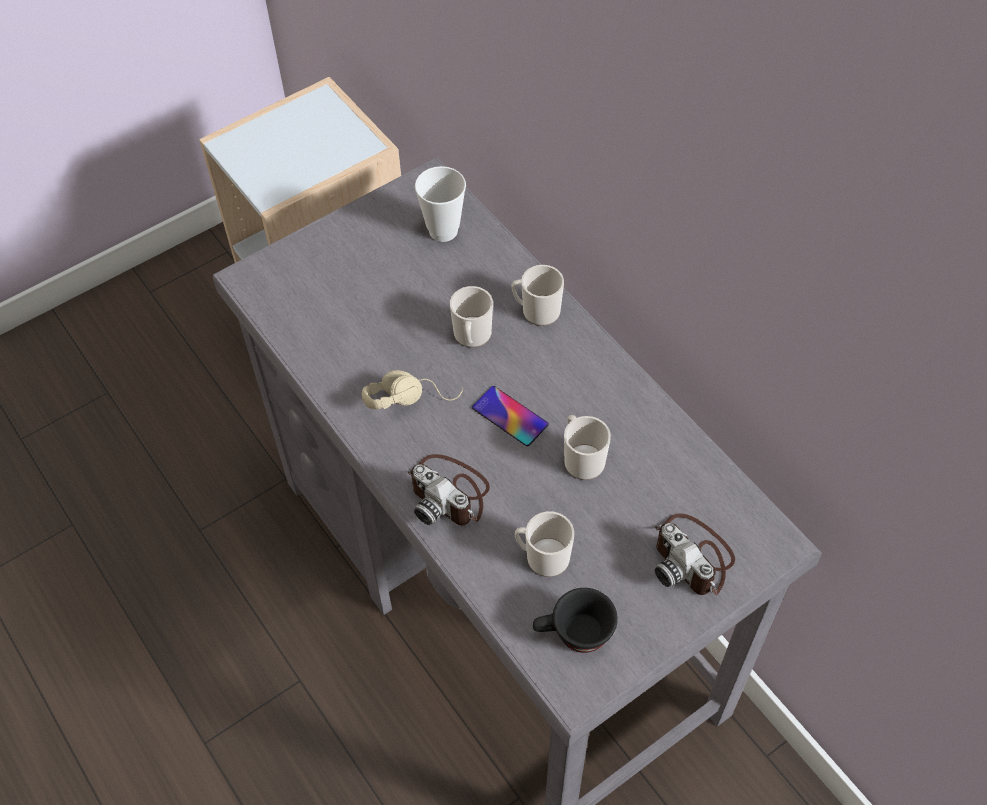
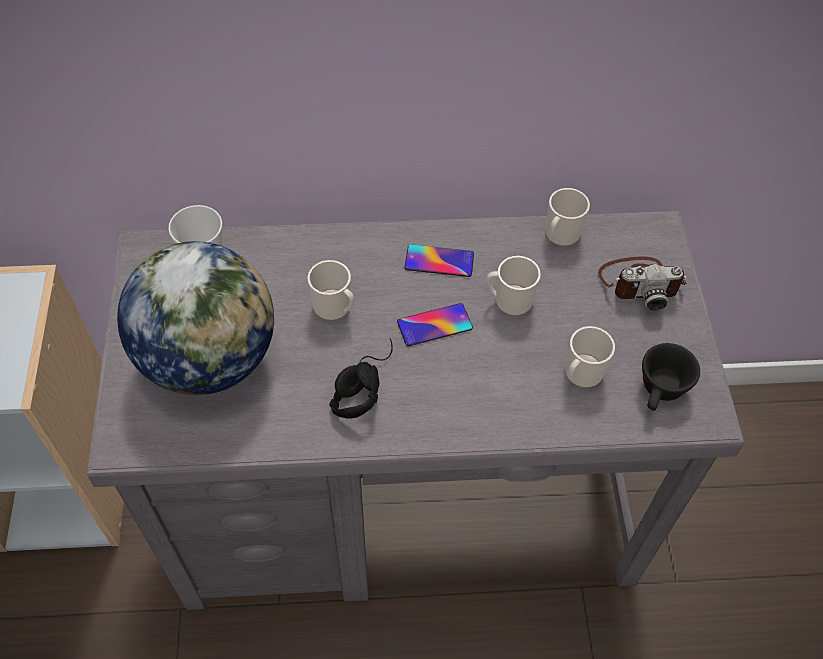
camera: 60 degrees left, 0 degrees up
(360, 284) = (209, 358): none -> globe
(411, 396) = (361, 383): beige headphones -> black headphones
(450, 493) = (478, 406): camera -> none
(536, 311) = (346, 252): mug -> mug (560, 235)
(583, 383) = (439, 261): none -> phone

